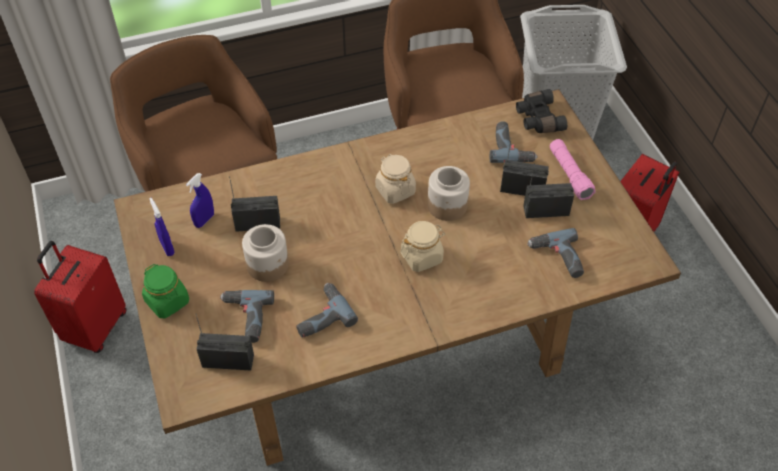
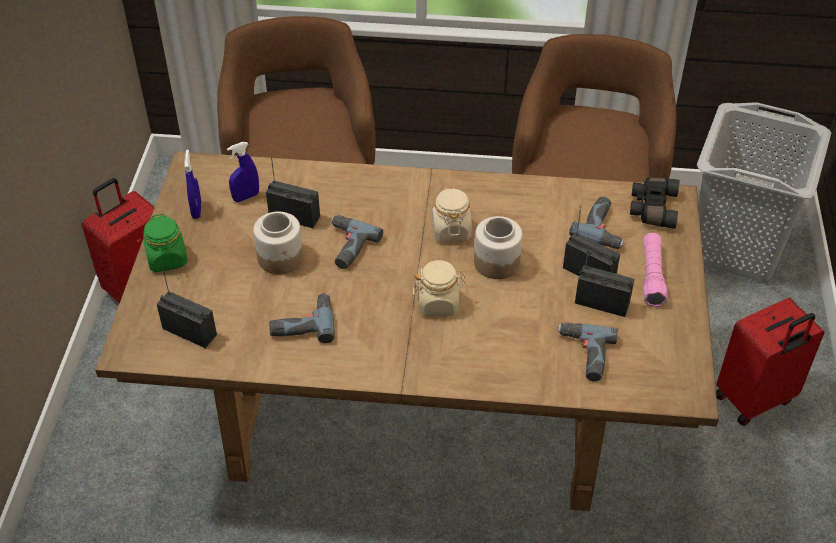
camera: 25 degrees right, 5 degrees down
(245, 318) = (229, 299): power drill -> power drill (345, 246)

